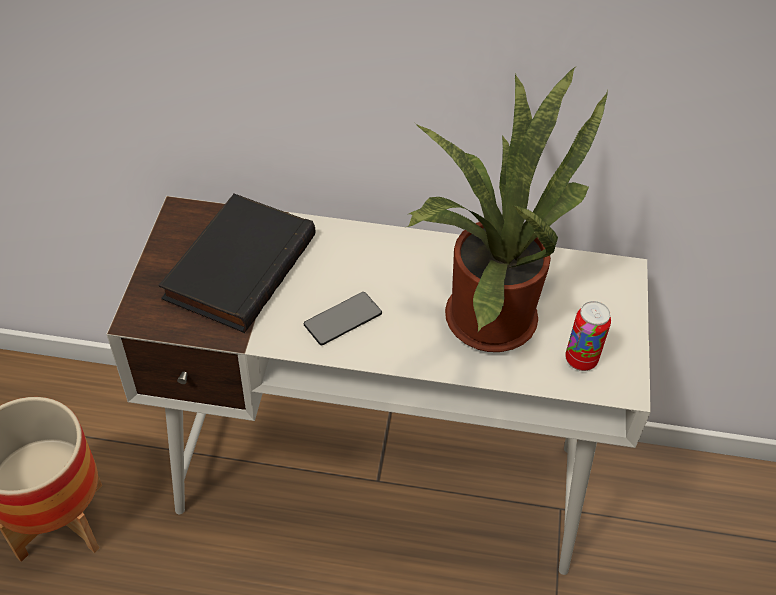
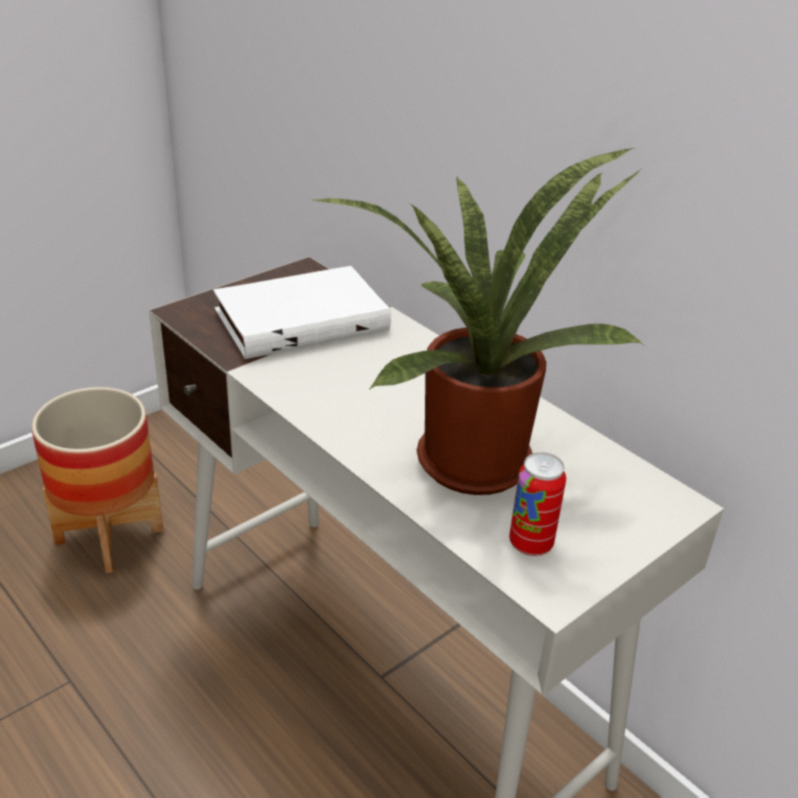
camera: 40 degrees right, 15 degrees down
(238, 265) = (301, 318): black book -> white book
(343, 319) = (336, 392): phone -> none

